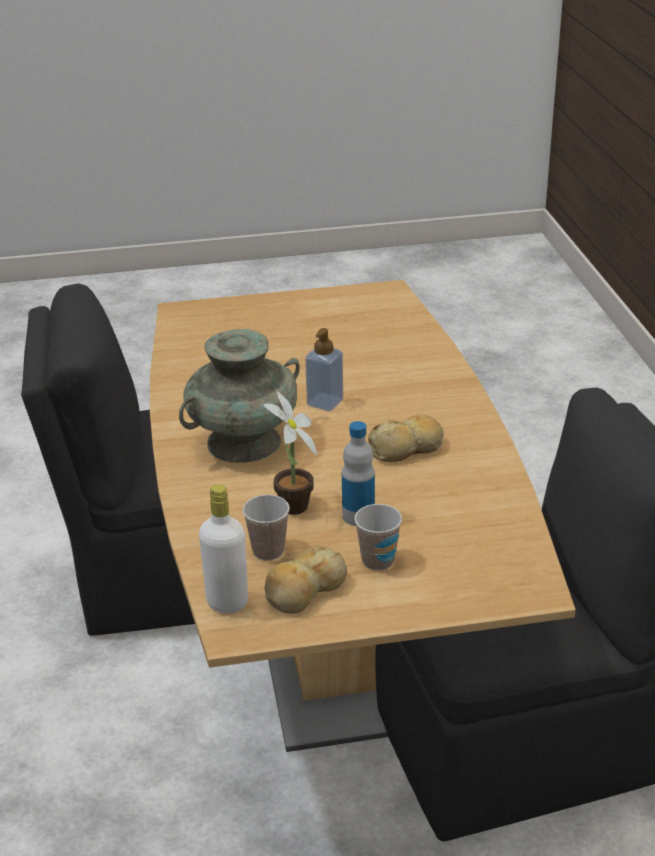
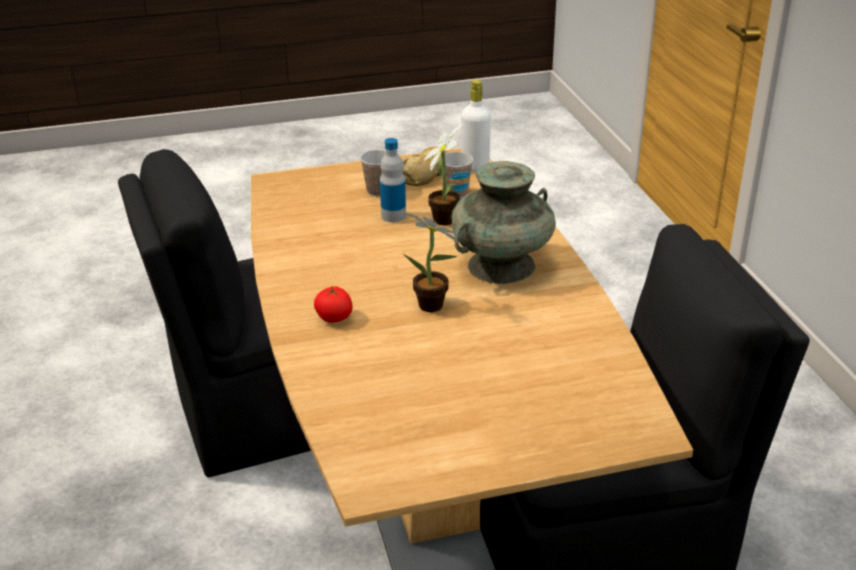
camera: 175 degrees right, 0 degrees up
(325, 402) = (433, 307): soap dispenser -> potted plant
(407, 448) = (353, 267): bread -> none
(422, 396) = (334, 318): none -> tomato

